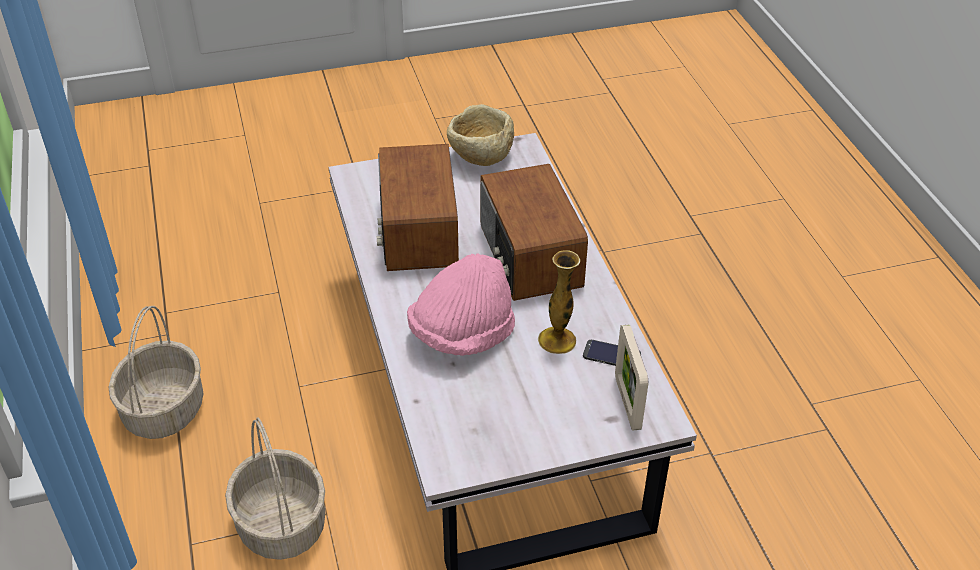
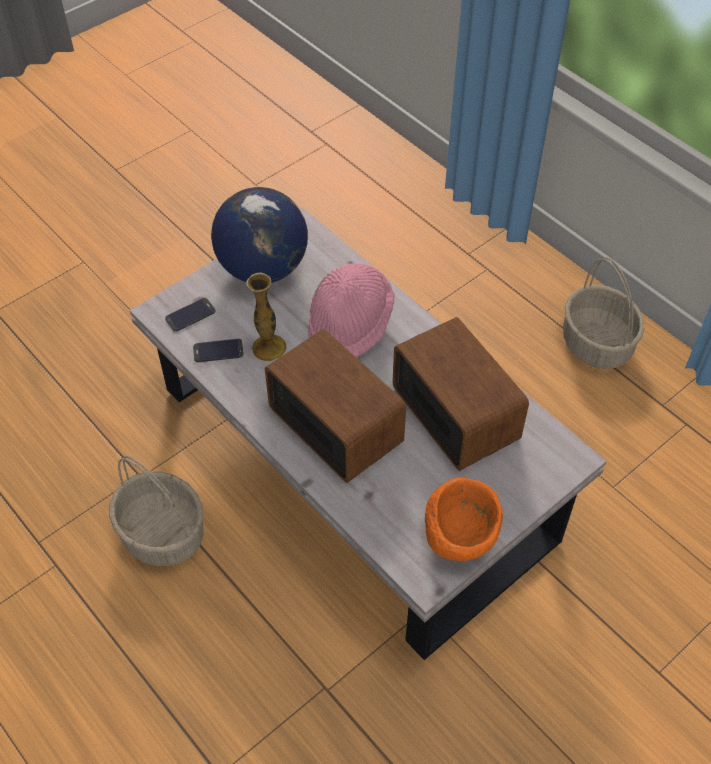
camera: 155 degrees right, 10 degrees up
(280, 524) = (440, 301): basket -> basket (164, 534)
(480, 158) = (460, 539): beige bowl -> orange bowl
(520, 429) = (262, 268): none -> globe
(627, 403) = (190, 315): picture frame -> phone

